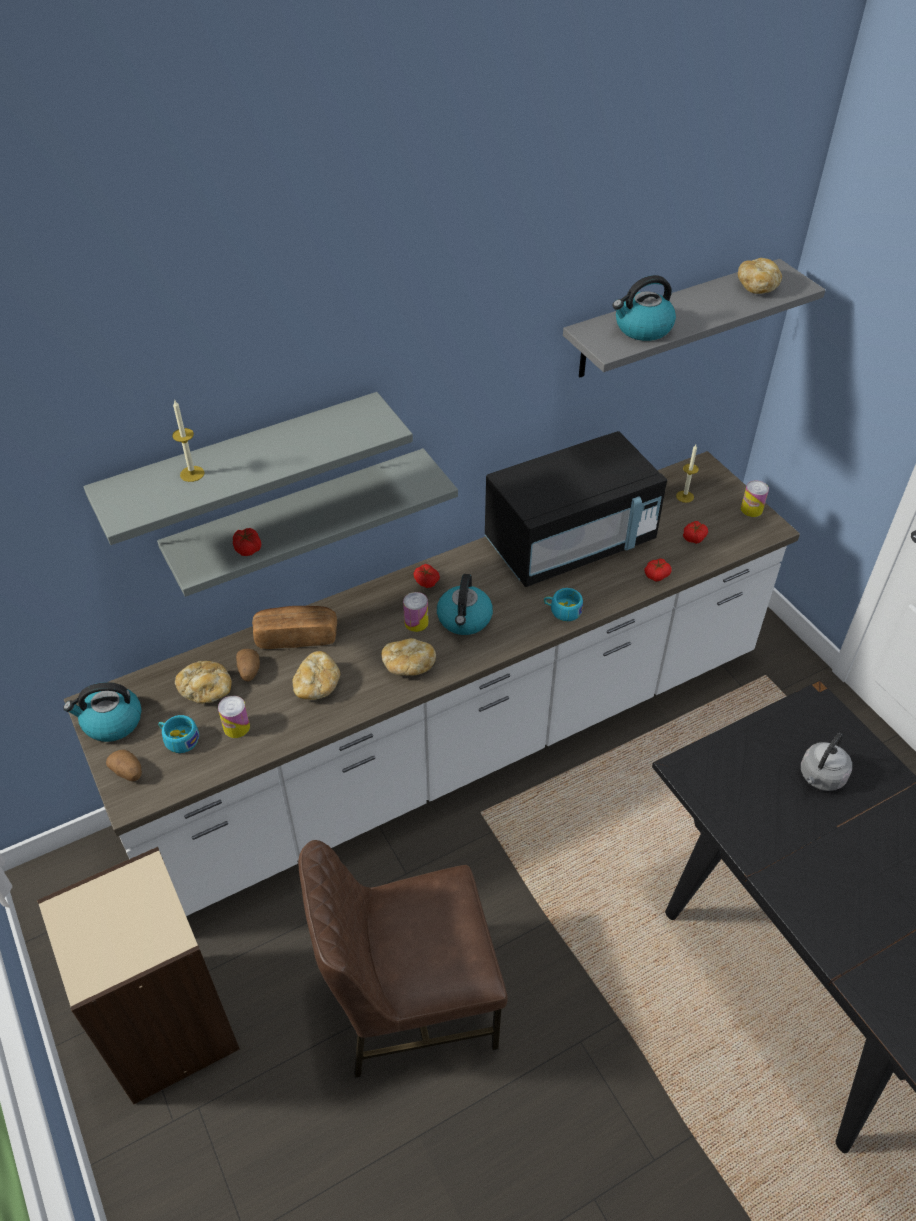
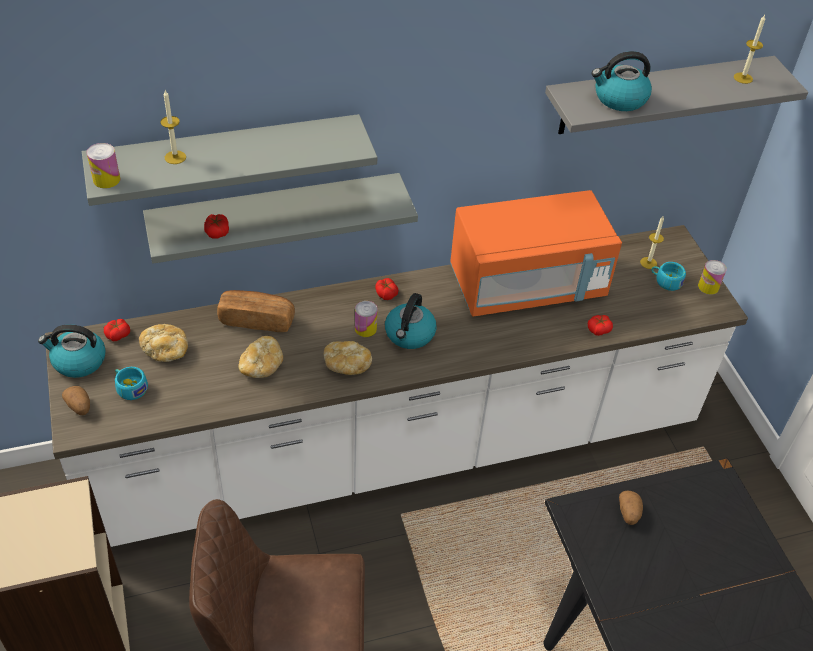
camera: 10 degrees right, 0 degrees up
(236, 727) = (181, 388): can -> can (106, 179)
(249, 671) = (207, 342): potato -> potato (628, 513)
(562, 610) = (500, 344): turquoise cup -> turquoise cup (665, 281)
(570, 543) = (527, 285): black microwave -> orange microwave
(694, 537) = (645, 302): tomato -> tomato (117, 334)
(757, 286) = (743, 78): bread -> candle
(820, 777) = (698, 546): grey kettle -> none

